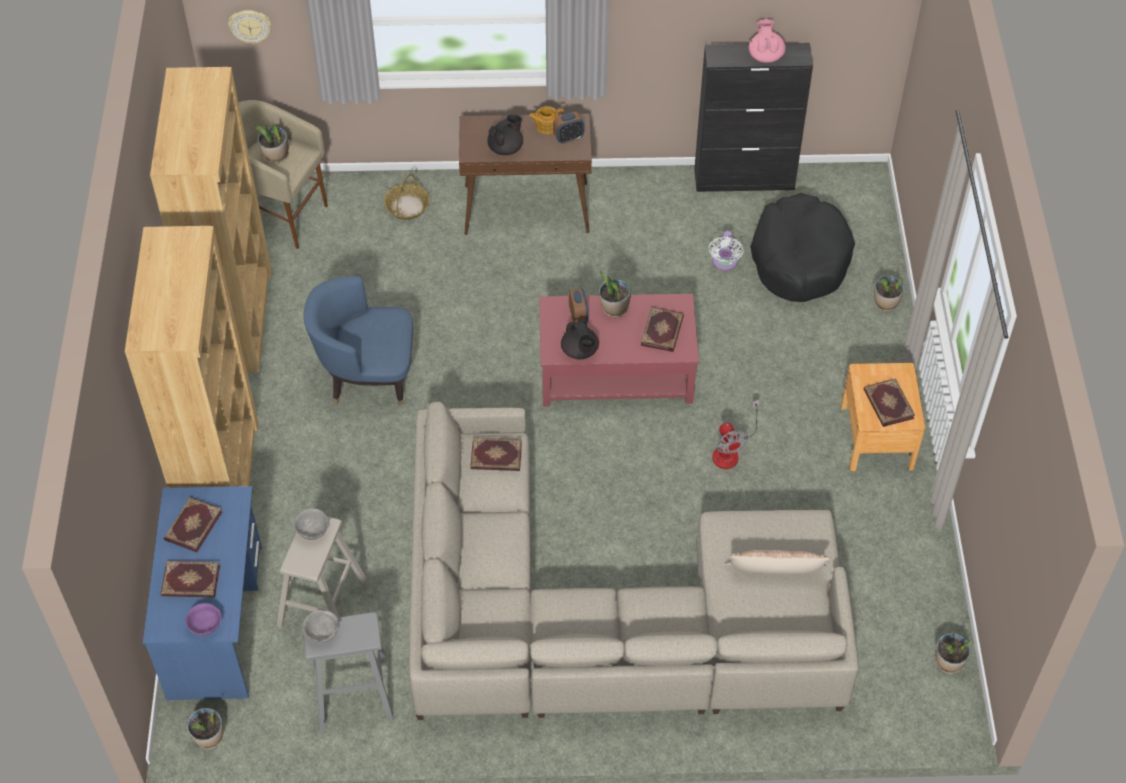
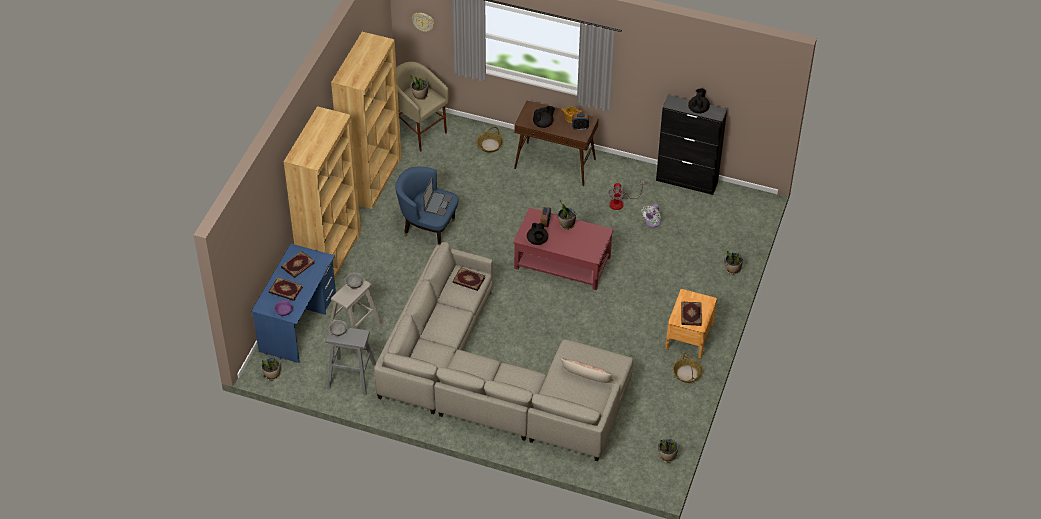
camera: 20 degrees right, 5 degrees down
(382, 334) = (438, 203): none -> laptop
(663, 331) = (587, 243): book -> none
(730, 451) = (604, 320): fan -> fan (620, 202)
(765, 56) = (698, 109): pink teapot -> black teapot
(799, 259) = (696, 232): black dog bed -> none
(905, 503) = (687, 373): none -> basket

